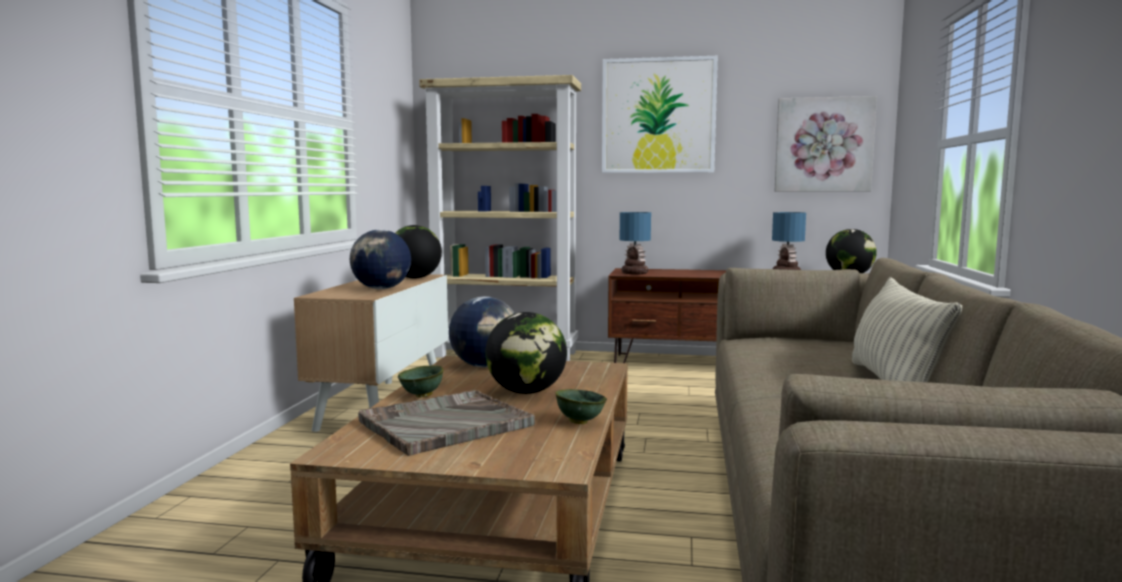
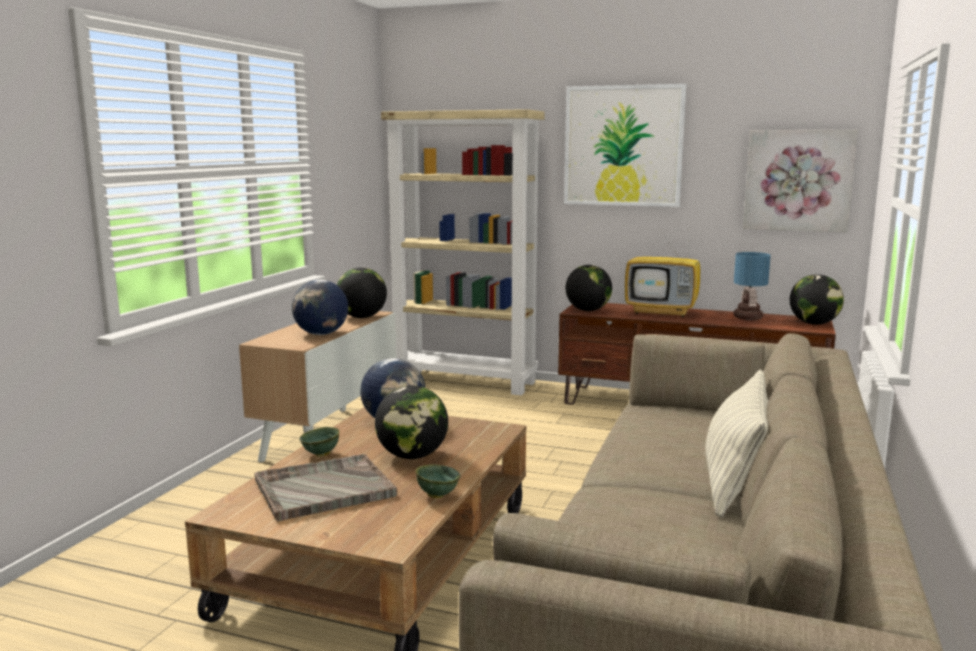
camera: 10 degrees right, 5 degrees up
(633, 273) = (588, 310): table lamp -> globe
(705, 272) = (663, 312): none -> television

